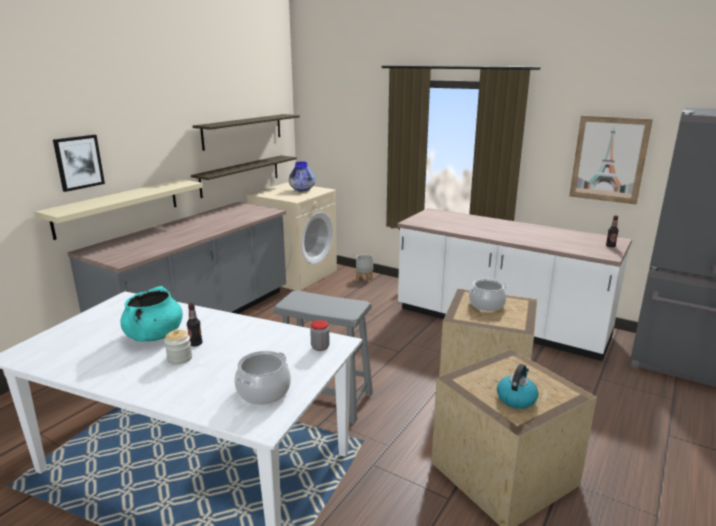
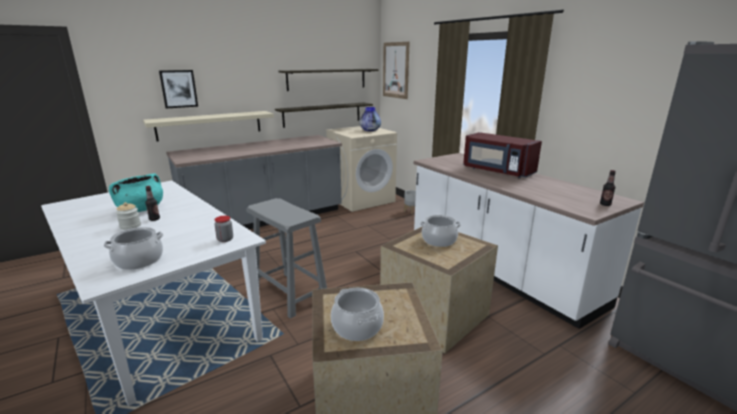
camera: 25 degrees right, 0 degrees up
(490, 225) = (497, 171): none -> red microwave
(516, 398) = (357, 327): kettle -> cooking pot
(608, 159) = (632, 111): picture -> picture (395, 70)

